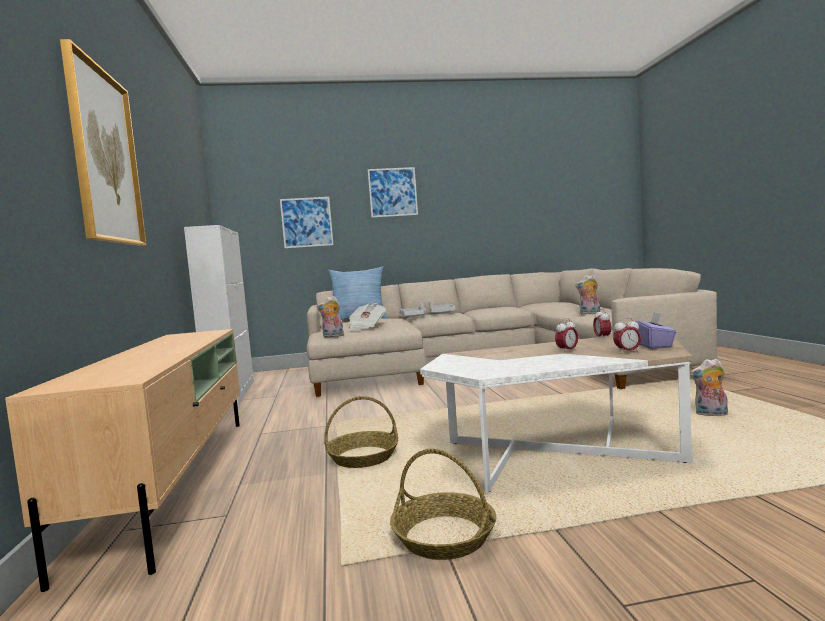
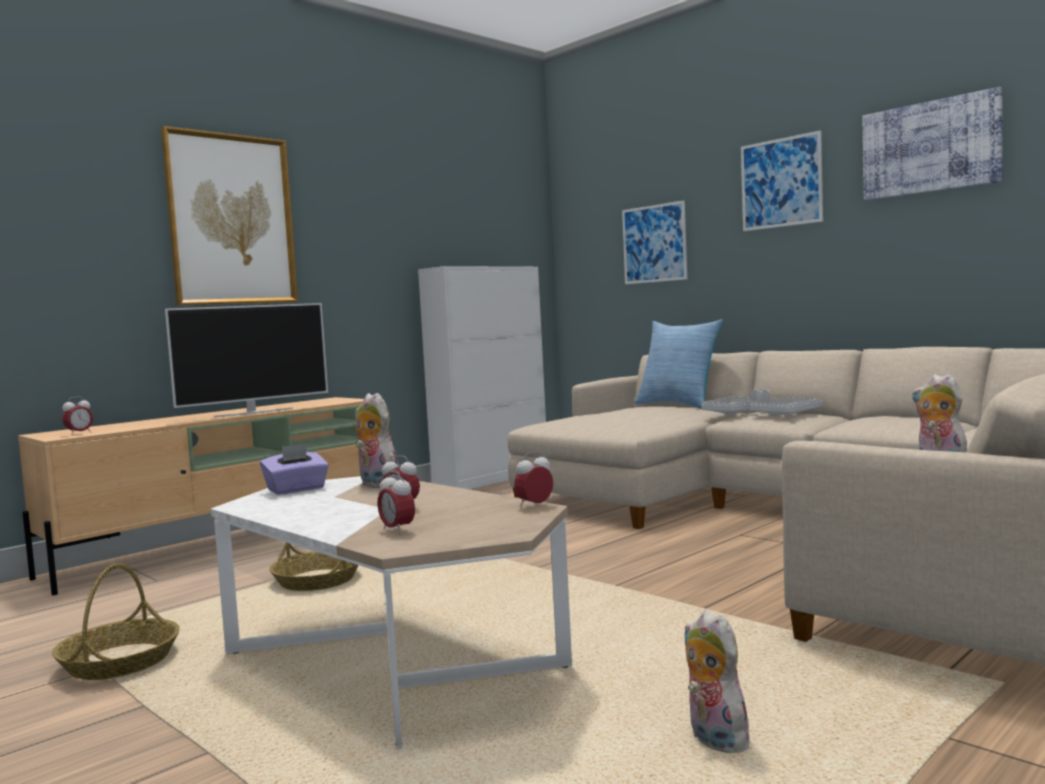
camera: 55 degrees right, 0 degrees up
(125, 376) = (79, 433): none -> alarm clock
(192, 344) = (253, 412): none -> television
(332, 336) = (546, 426): plush toy -> plush toy (376, 485)
(366, 327) = (611, 420): newspaper -> none
(468, 183) = (930, 147): none -> picture
(653, 346) = (464, 534): purple tissue box -> purple tissue box (296, 489)

